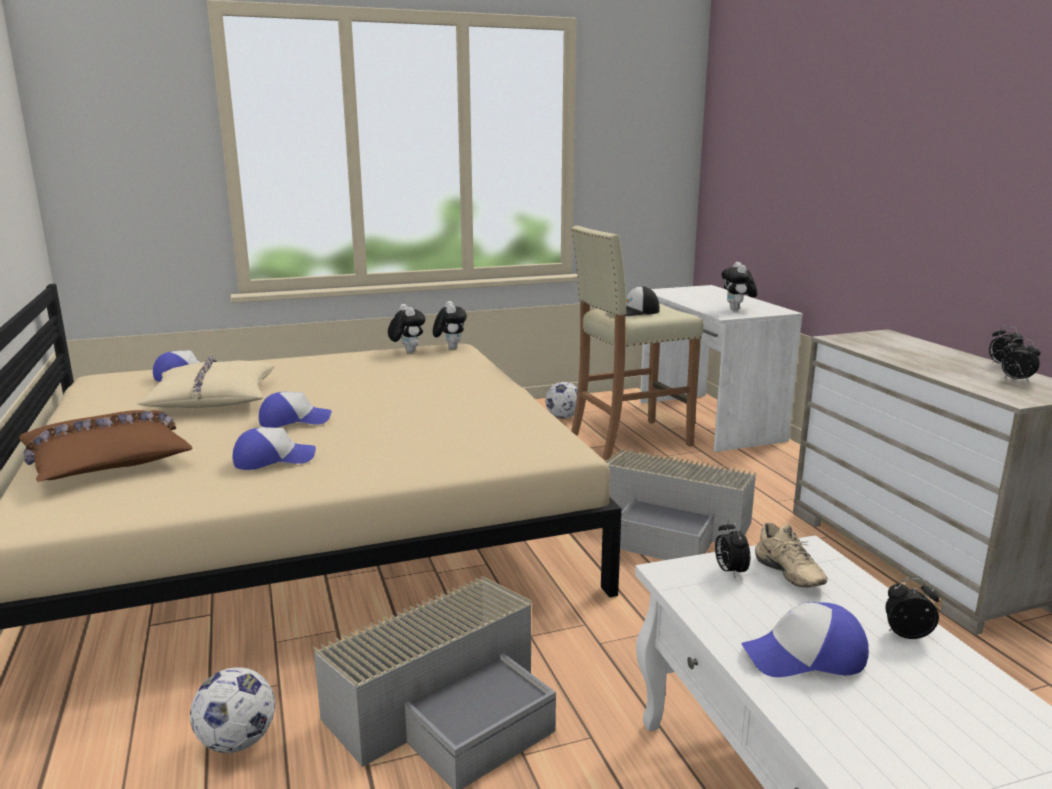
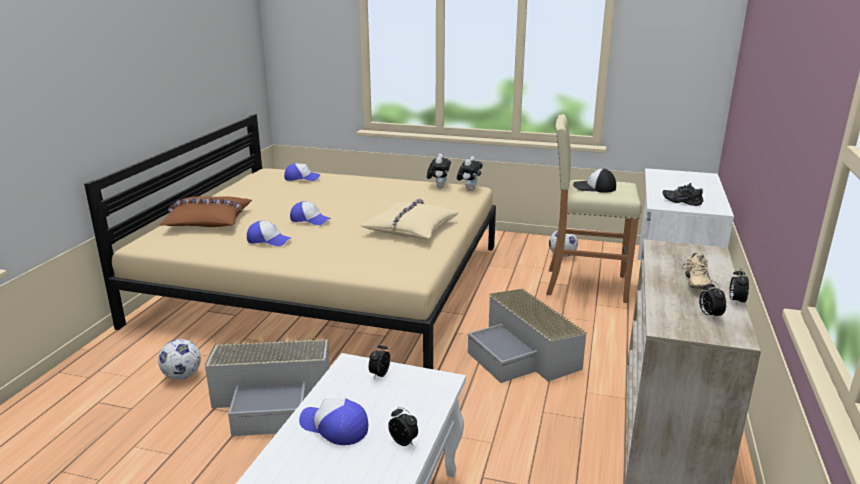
camera: 35 degrees right, 5 degrees up
(212, 398) = (294, 196): beige pillow -> beige pillow (410, 228)
(737, 310) = (682, 201): plush toy -> black shoe
(786, 575) = (404, 388): beige shoe -> beige shoe (694, 283)

